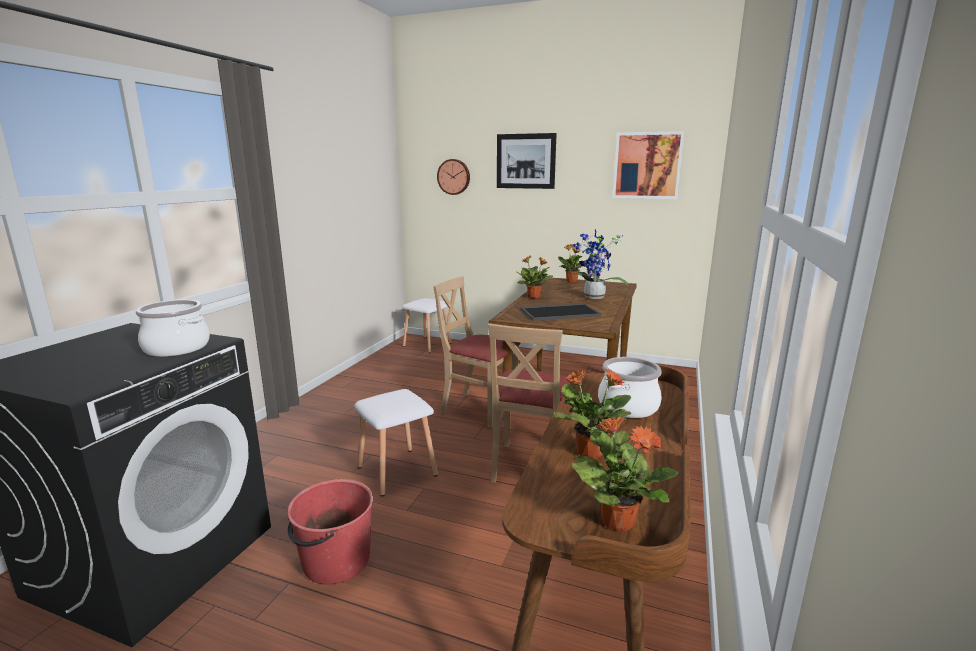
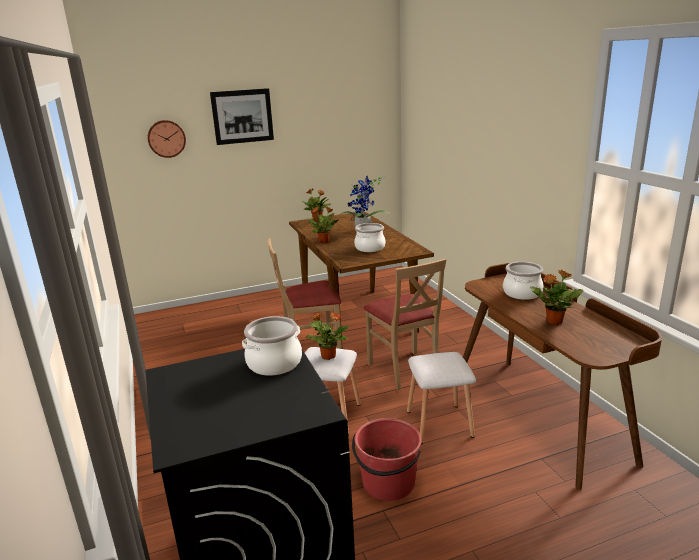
camera: 40 degrees left, 5 degrees up
(428, 345) = (174, 317): white stool -> white stool (440, 423)
(560, 312) = (369, 248): tray -> cooking pot
(616, 520) = (616, 341): potted plant -> potted plant (328, 356)
(647, 165) = (348, 112): picture -> none

